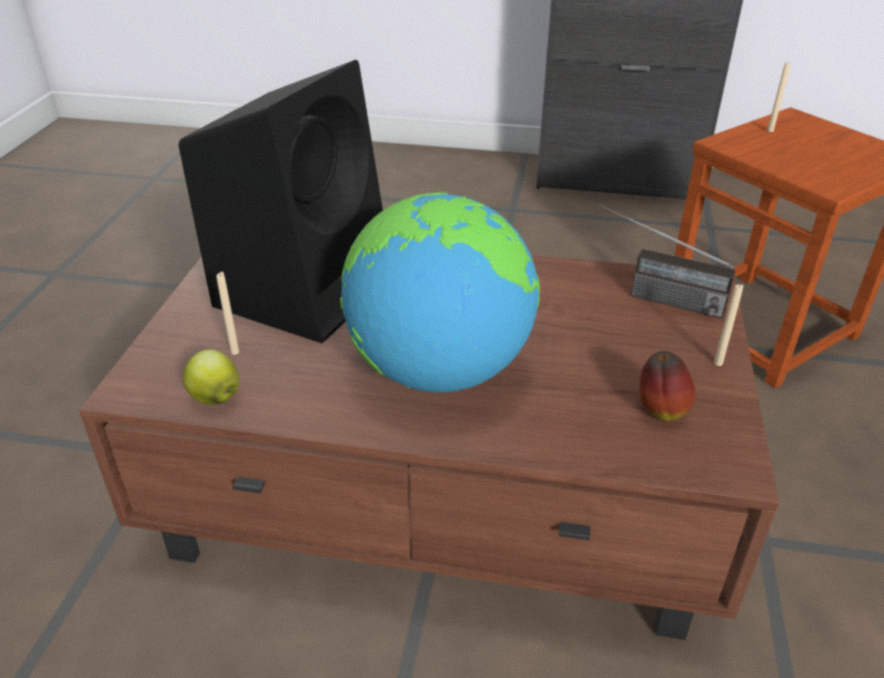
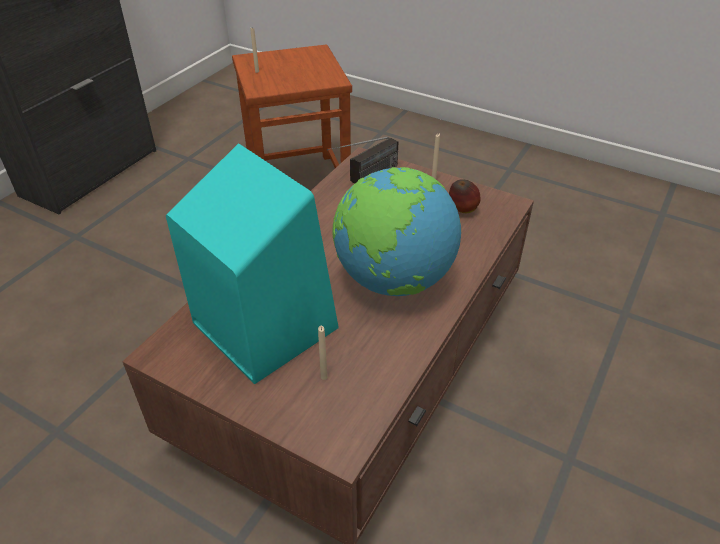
camera: 70 degrees left, 5 degrees up
(215, 397) = (373, 395): apple -> none
(306, 288) = (262, 324): black speaker -> turquoise speaker

